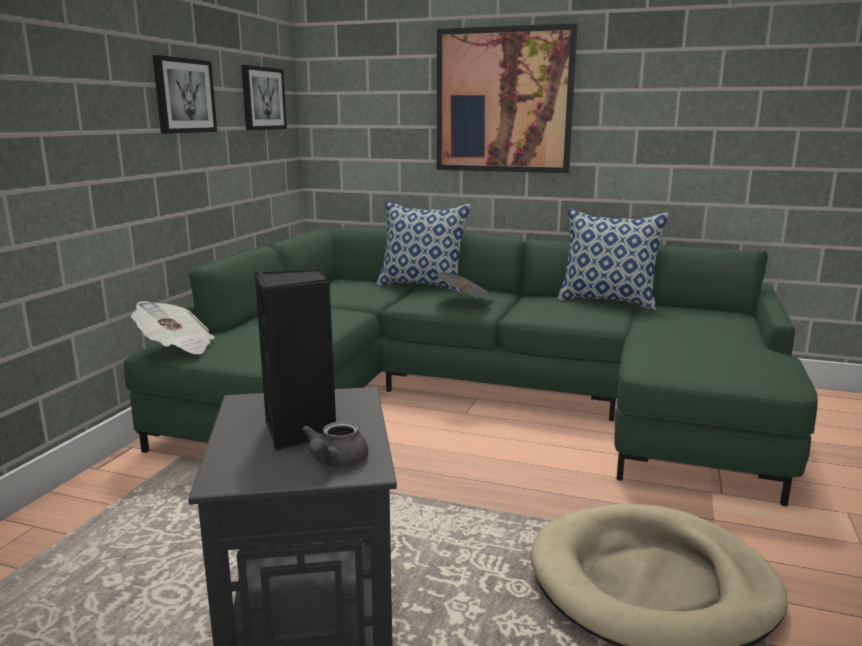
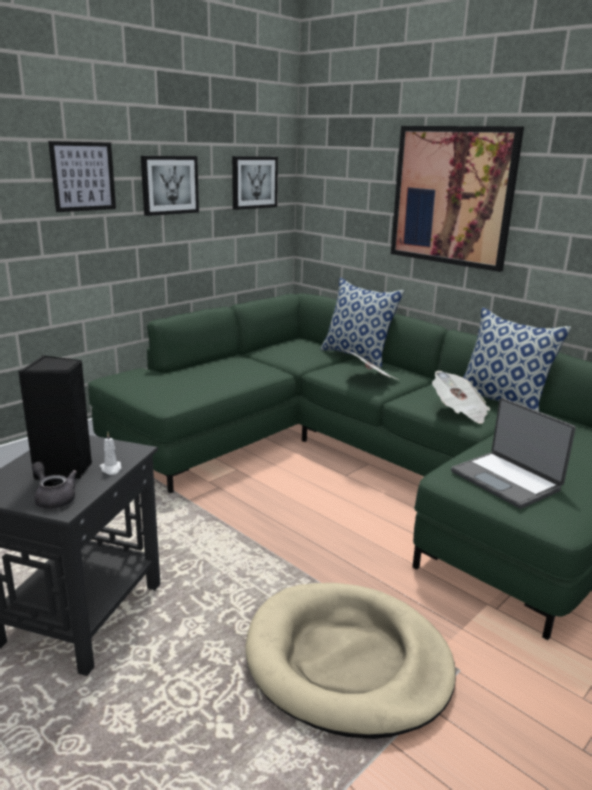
camera: 25 degrees right, 5 degrees up
(92, 77) = (83, 176): none -> picture
(176, 347) = (121, 379): newspaper -> newspaper (459, 412)
(335, 462) = (53, 498): grey teapot -> grey teapot turned 90 degrees clockwise
(359, 418) = (111, 469): none -> white candle
(698, 360) = (506, 480): none -> laptop

